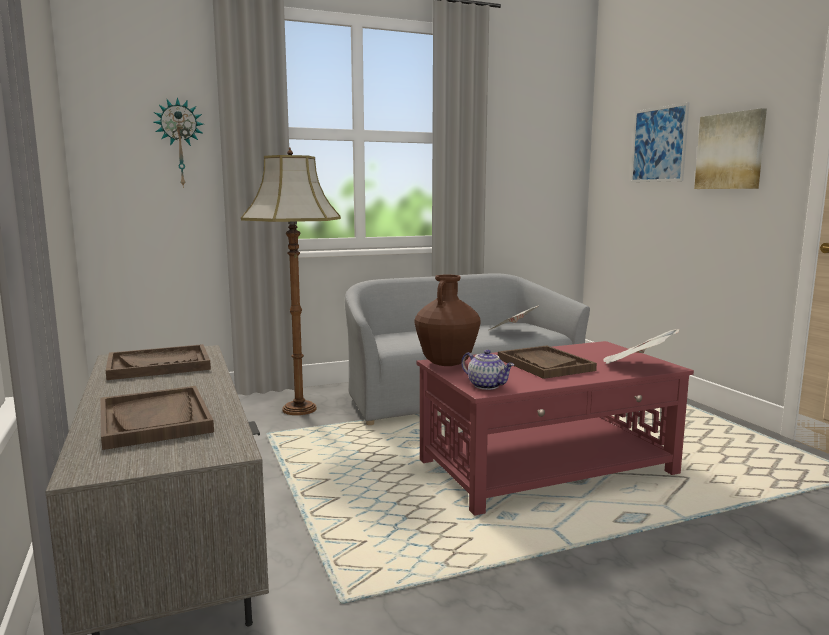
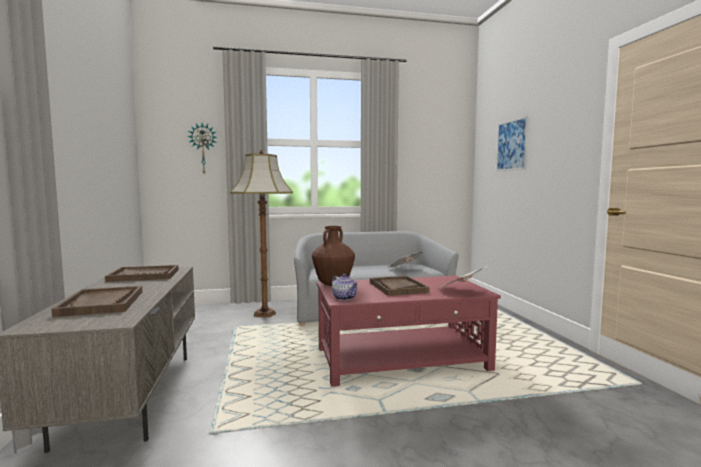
camera: 10 degrees right, 5 degrees down
(730, 151) = (553, 147): picture -> none

